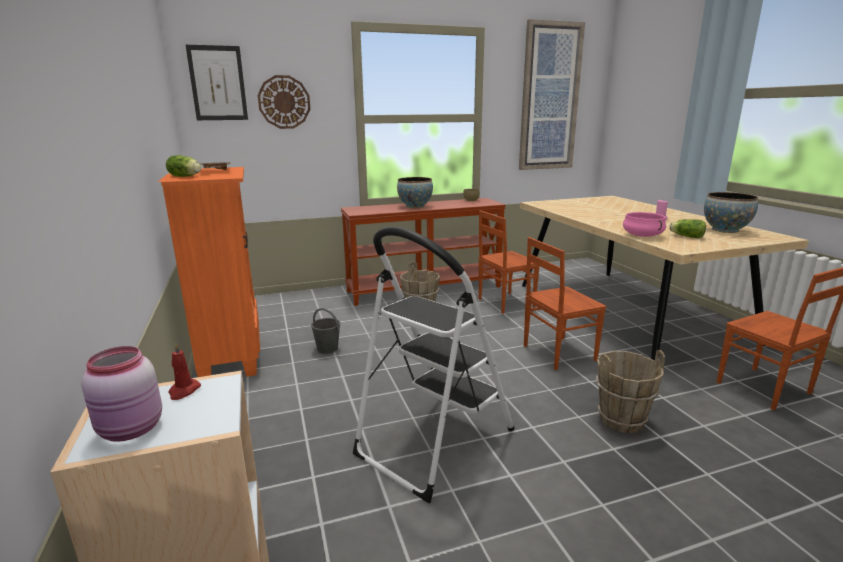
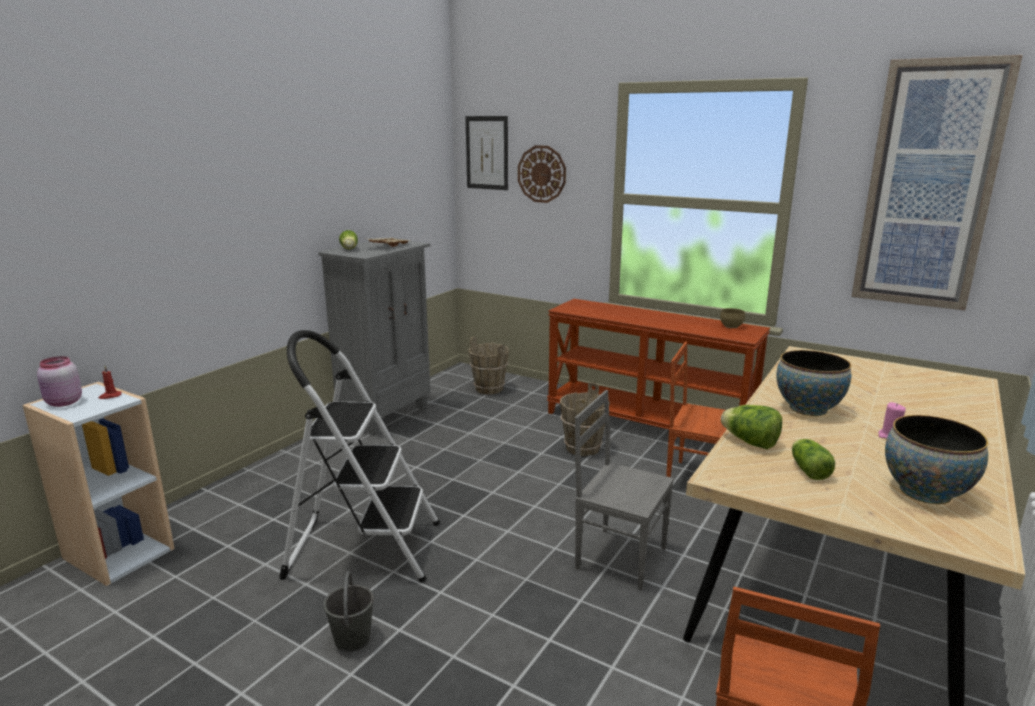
camera: 50 degrees right, 0 degrees up
(232, 359) = (386, 417): orange cabinet -> grey cabinet
(327, 349) = (450, 440): grey bucket -> grey bucket (352, 638)
(415, 206) = (641, 317): bowl -> bowl (808, 409)
(557, 353) = (620, 556): brown chair -> grey chair
(621, 420) = (517, 646): brown bucket -> brown bucket (489, 389)
(643, 235) = (750, 443): pink cooking pot -> lettuce

